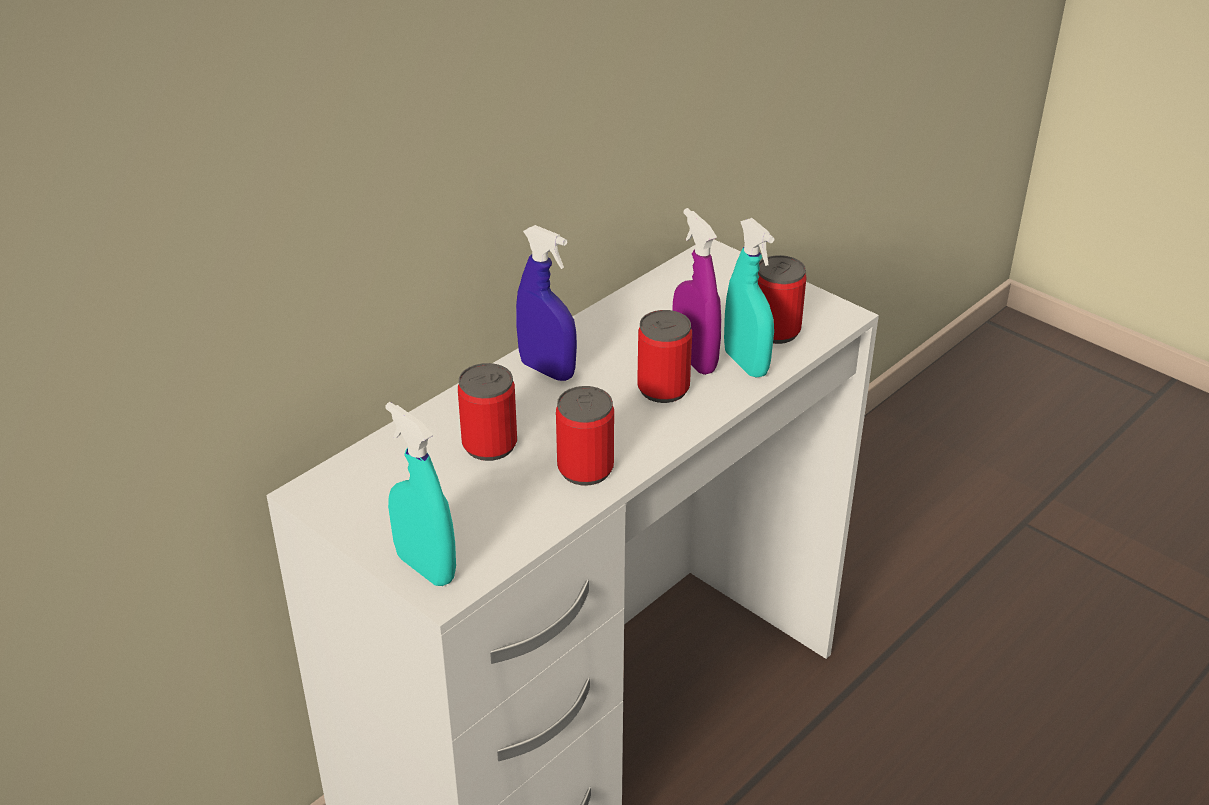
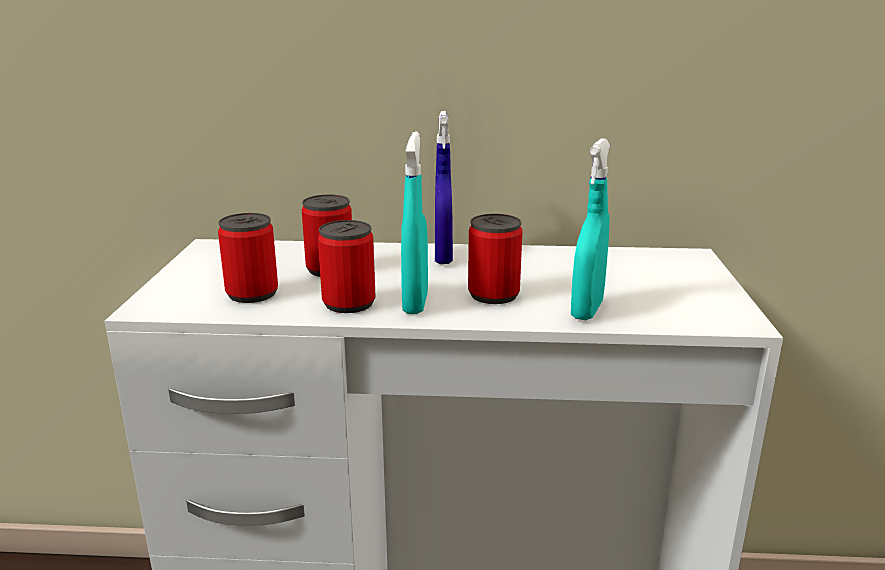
camera: 50 degrees right, 15 degrees down
(425, 568) = (166, 295): turquoise spray bottle -> turquoise spray bottle (415, 303)
(694, 360) = (551, 292): purple spray bottle -> none
(775, 331) = (654, 306): can -> can (252, 293)

